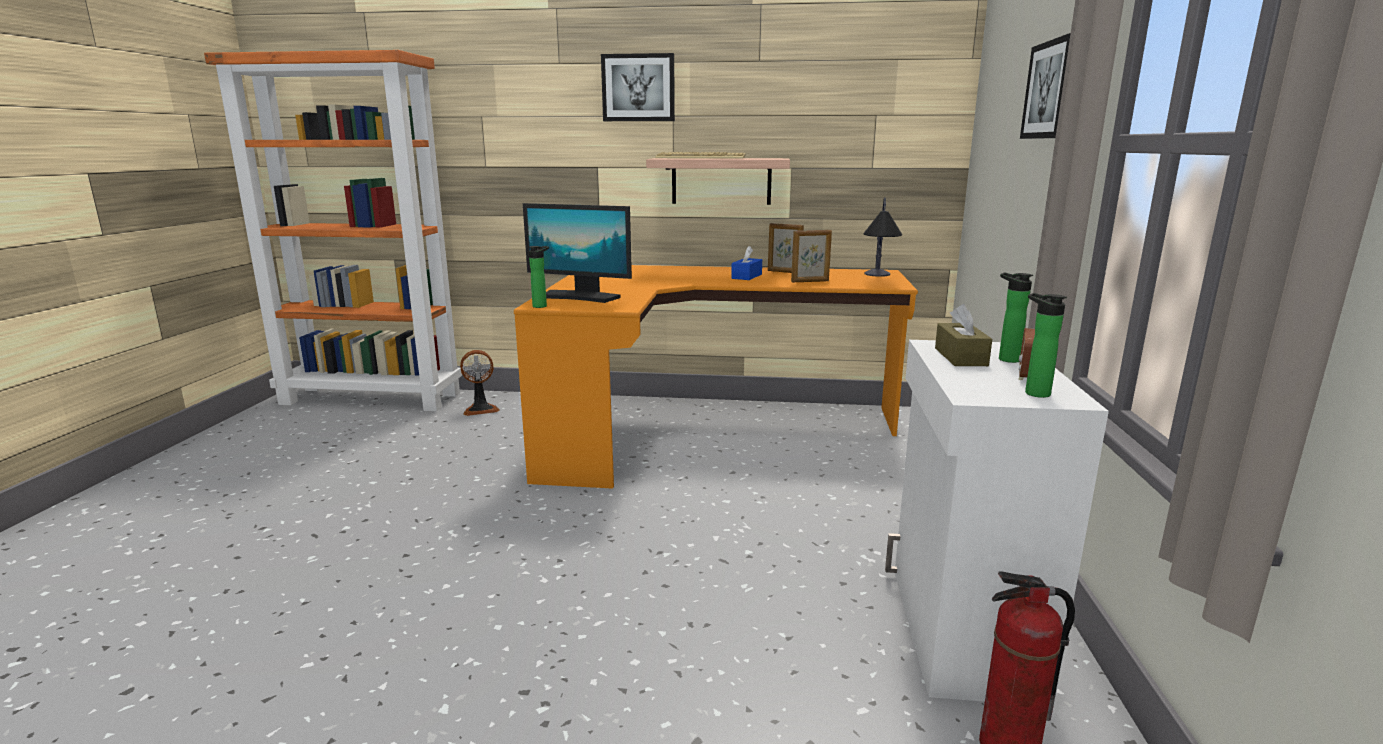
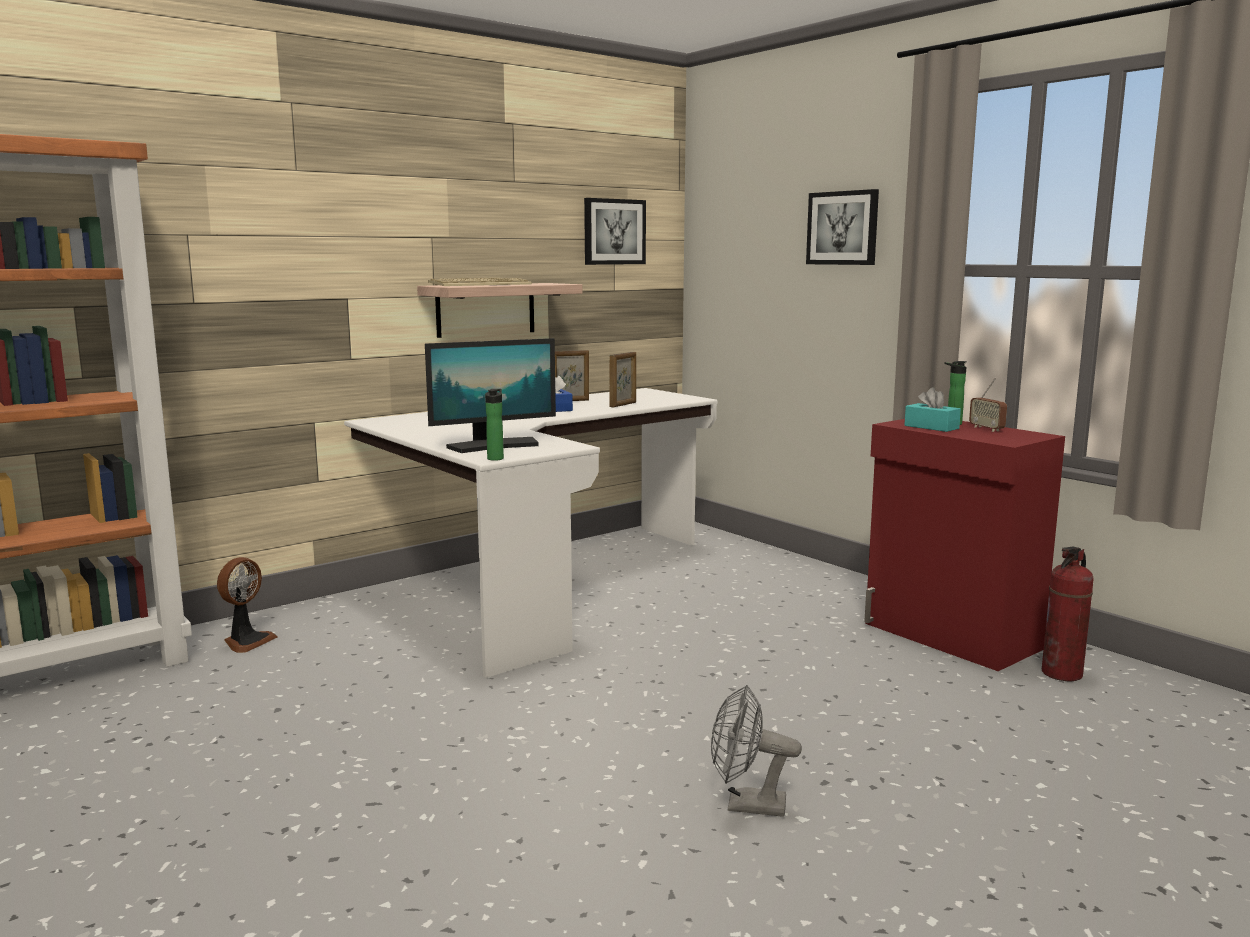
camera: 45 degrees left, 5 degrees down
(440, 670) = (746, 805): none -> grey fan
(638, 88) = (395, 204): picture -> picture (614, 232)
(704, 429) = (539, 584): orange desk -> white desk
(878, 278) = (661, 395): table lamp -> none
(959, 631) = (950, 637): white cabinet -> red cabinet
(960, 357) = (931, 427): brown tissue box -> turquoise tissue box
(1033, 393) = (1019, 435): bottle -> none

